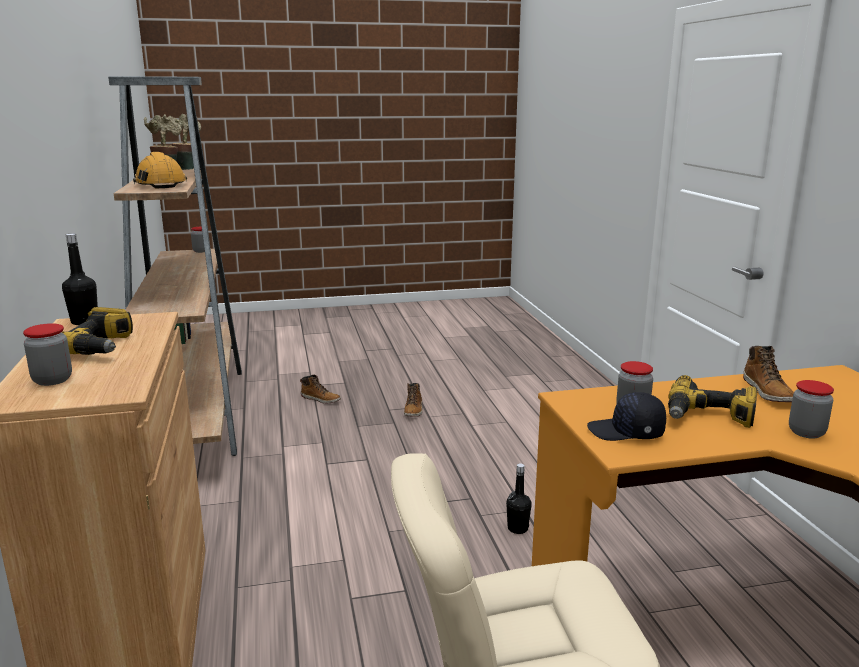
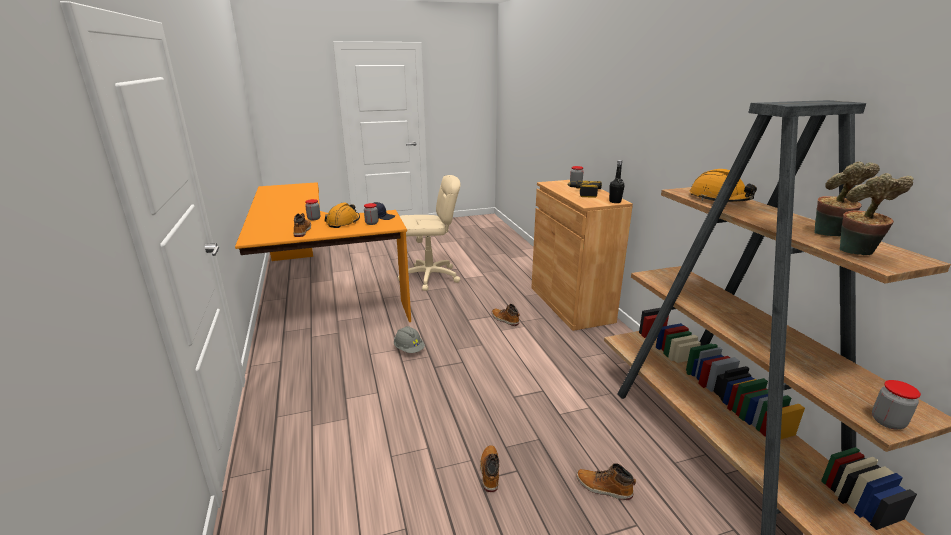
camera: 175 degrees right, 5 degrees up
(324, 585) = (504, 319): none -> boot
(517, 528) = (409, 349): black bottle -> grey hard hat
(709, 417) = (343, 222): power drill -> orange hard hat

